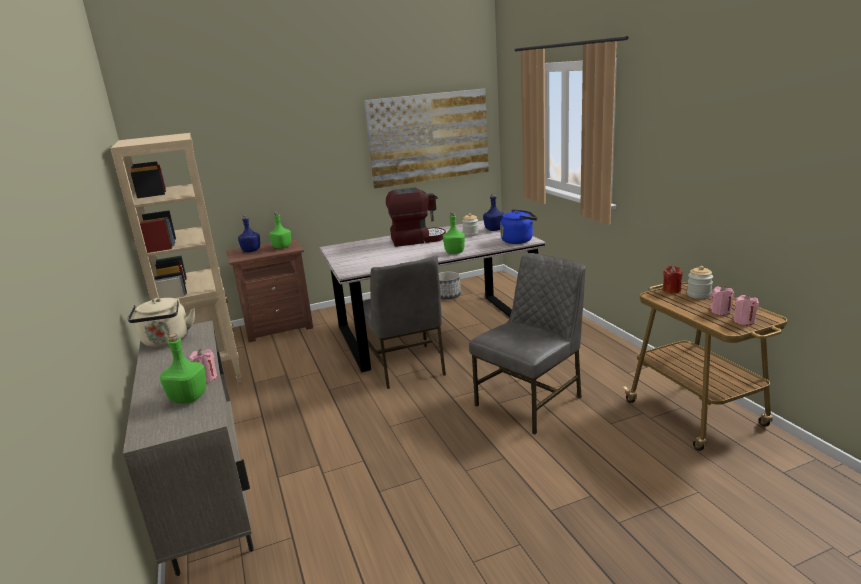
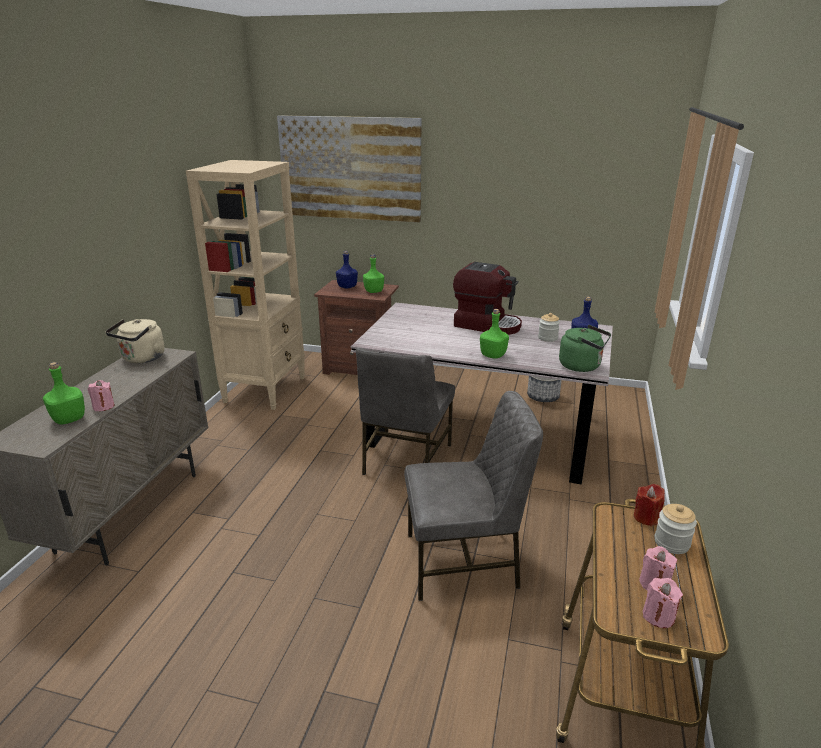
camera: 35 degrees right, 5 degrees up
(429, 137) = (574, 204): picture -> picture (350, 168)
(519, 240) = (582, 366): blue kettle -> green kettle

